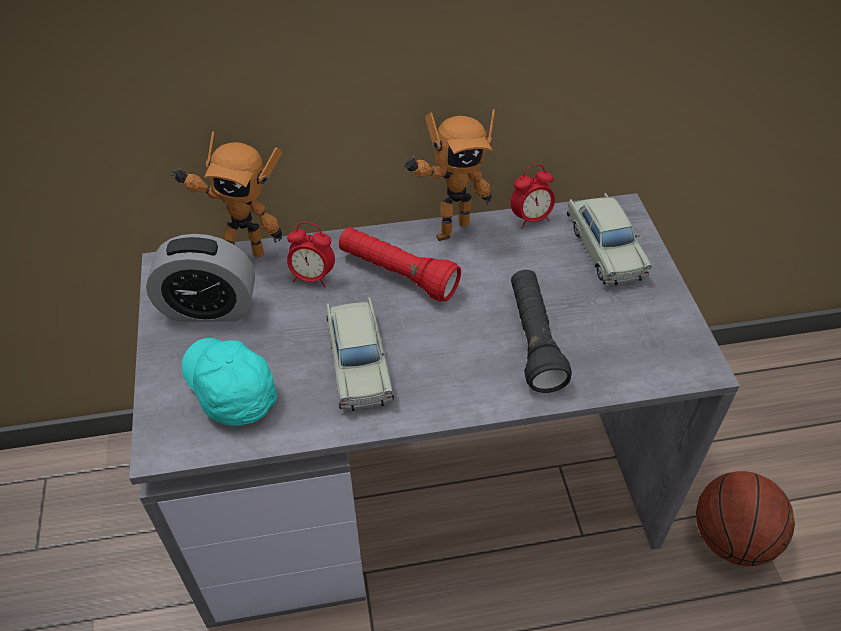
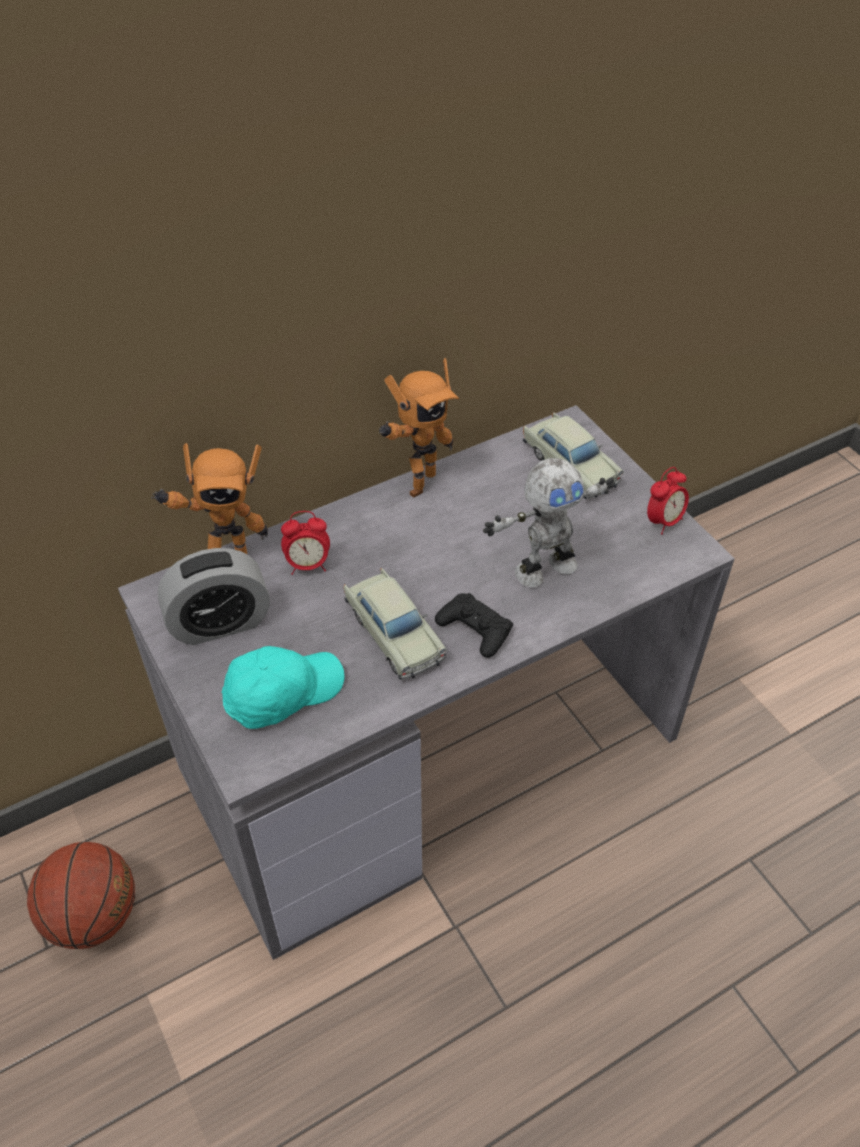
camera: 20 degrees left, 0 degrees up
(229, 388) = (282, 693): turquoise cap -> turquoise cap turned 120 degrees clockwise
(397, 274) = (390, 540): red flashlight -> none
(437, 381) = (475, 629): none -> black game controller
(530, 219) = (490, 454): alarm clock -> alarm clock (663, 521)
(533, 340) = (544, 568): black flashlight -> toy robot
(731, 539) = (734, 710): basketball -> basketball (94, 916)

